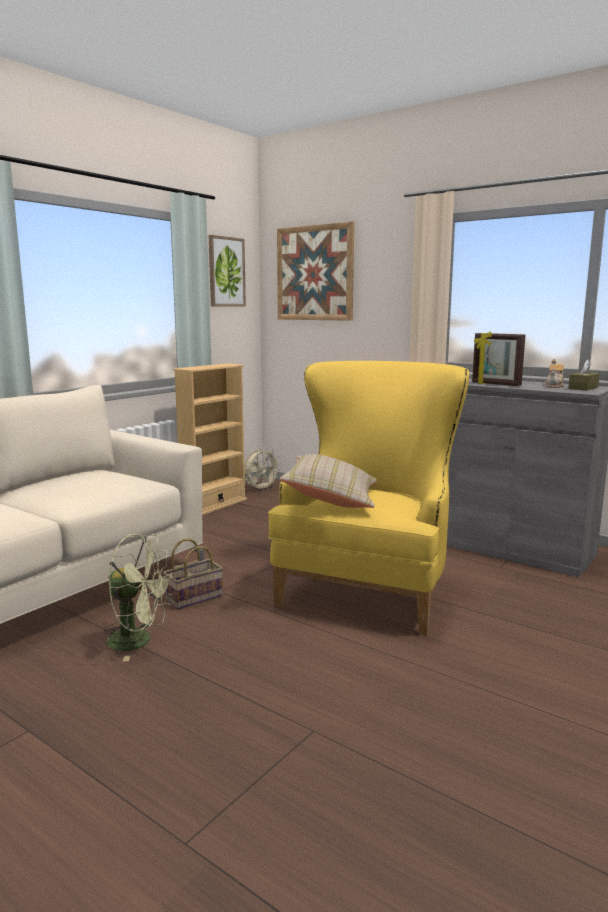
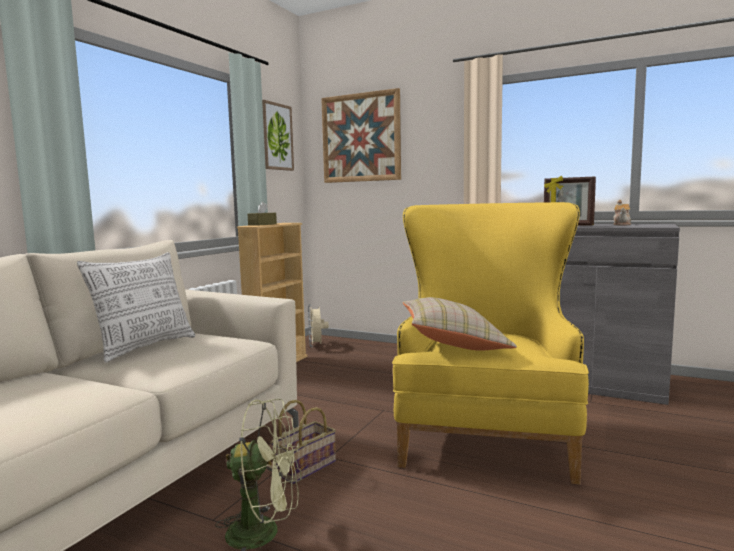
camera: 10 degrees left, 5 degrees down
(64, 483) = (145, 347): none -> pillow
(261, 489) = (316, 346): beige fan -> beige fan turned 135 degrees clockwise
(583, 388) = (651, 225): brown tissue box -> brown tissue box (262, 224)

